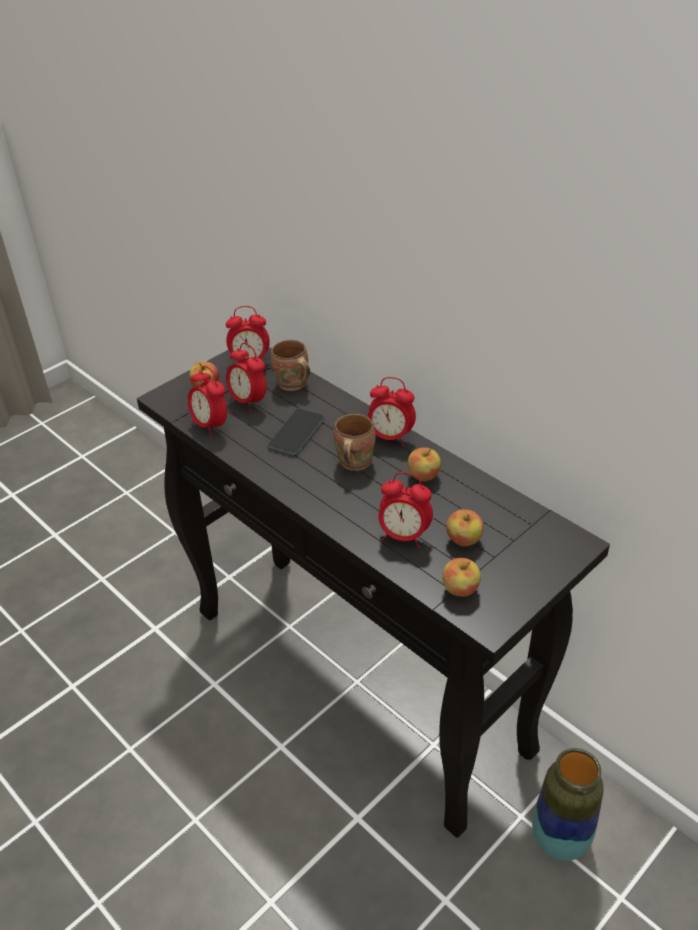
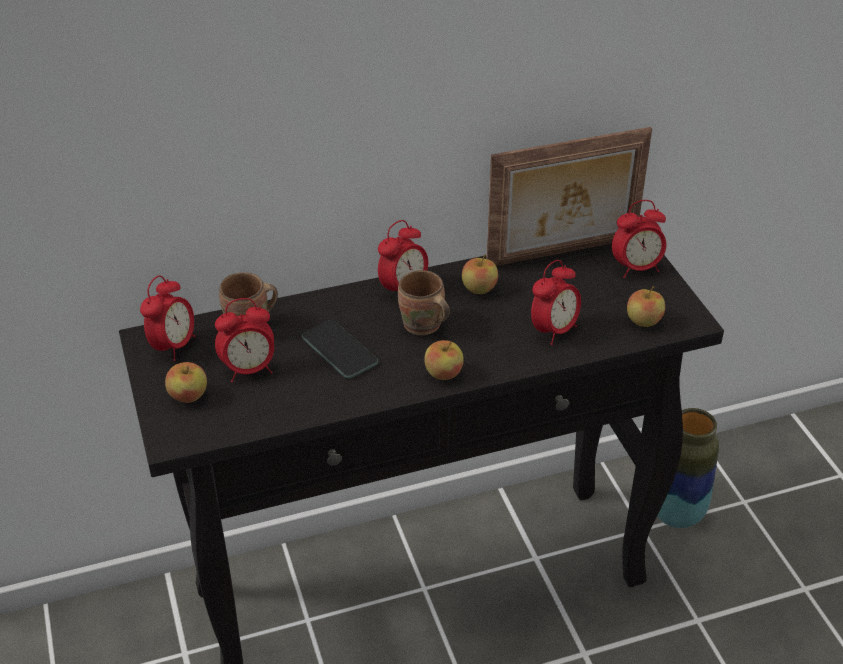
camera: 65 degrees left, 0 degrees up
(210, 425) = (267, 413): alarm clock -> alarm clock (636, 268)
(464, 540) = (583, 297): apple -> apple (443, 374)
(515, 508) = (563, 253): none -> picture frame

